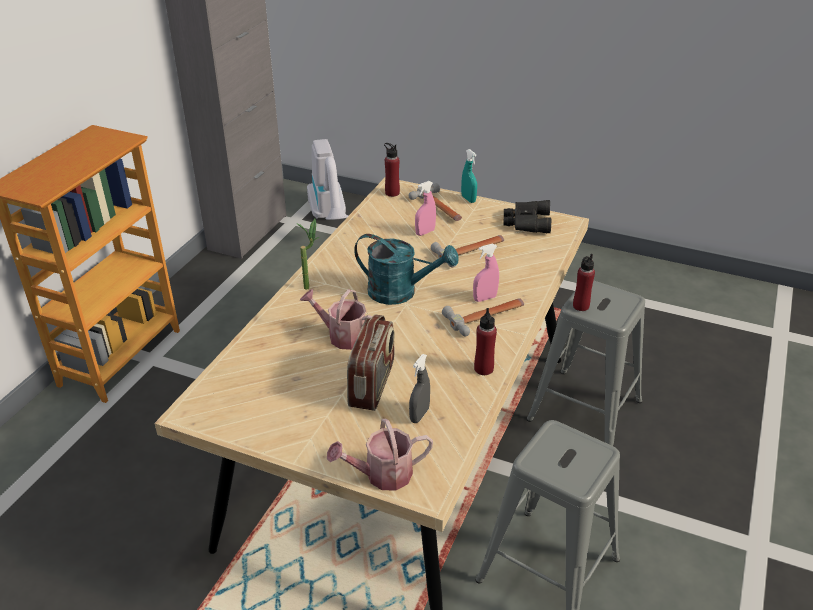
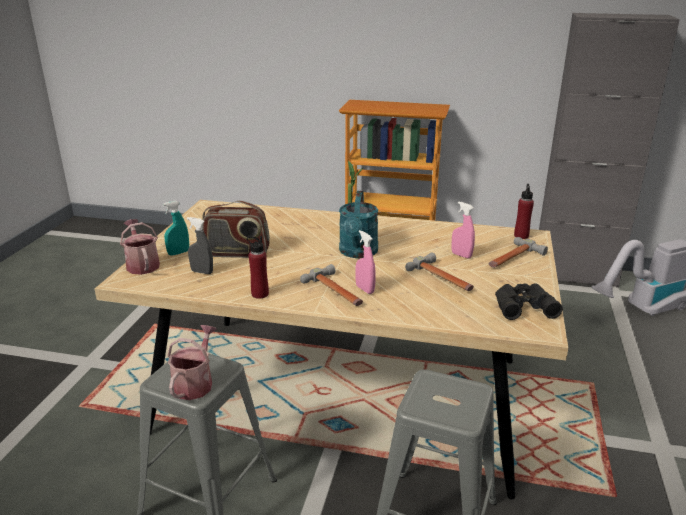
camera: 80 degrees right, 10 degrees down
(342, 336) = (293, 237): watering can -> watering can (195, 383)
(468, 199) = (544, 271): turquoise spray bottle -> turquoise spray bottle (178, 253)
(580, 306) = (431, 380): red bottle -> none

